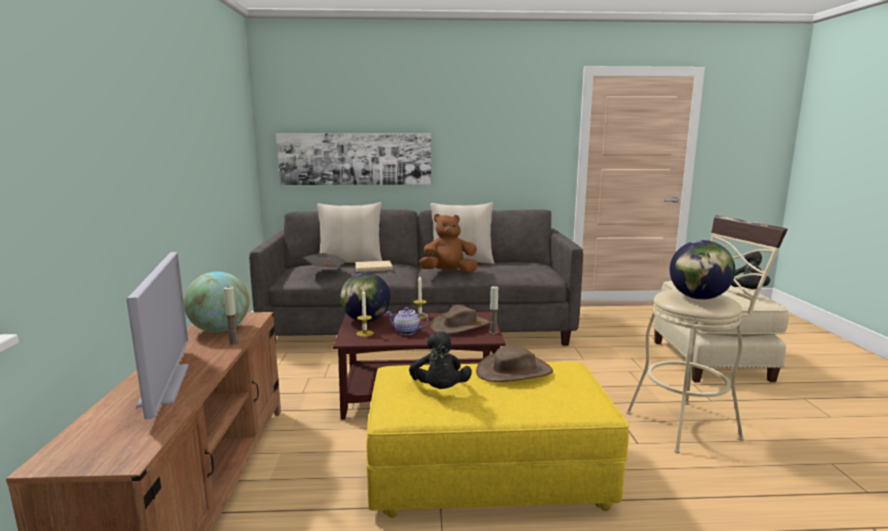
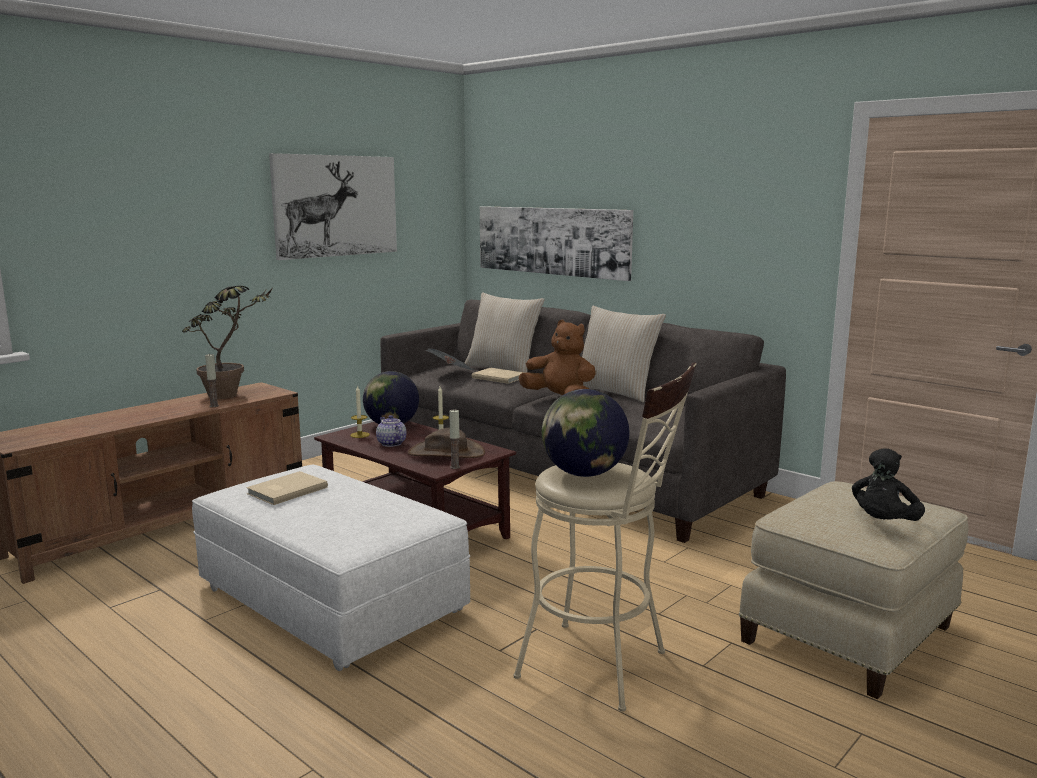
camera: 45 degrees right, 0 degrees up
(164, 384) = (120, 418): television -> none
(202, 129) = (336, 206): none -> picture
(220, 330) = (232, 396): globe -> potted plant
(440, 390) = (285, 490): black plush toy -> beige book
(487, 471) = (329, 599): yellow ottoman -> white ottoman
(514, 371) = (370, 500): brown hat -> none

